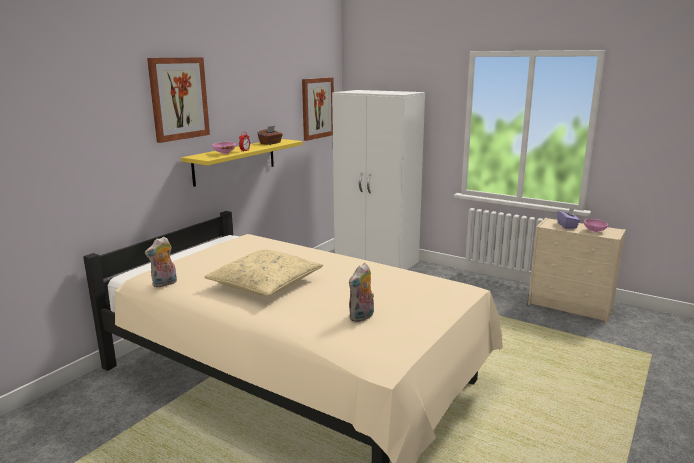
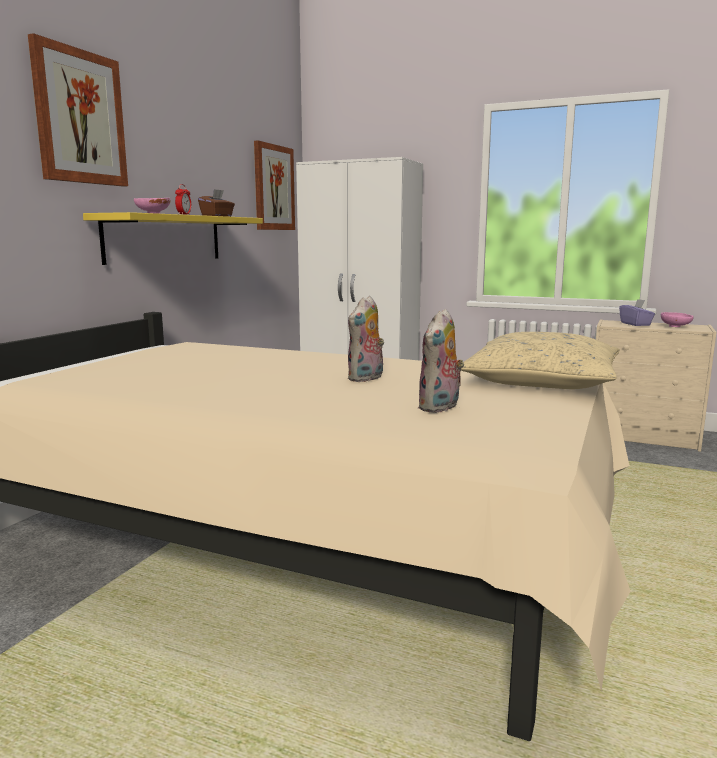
camera: 10 degrees left, 5 degrees down
(165, 284) = (66, 389): plush toy -> plush toy (366, 379)
(265, 283) = (248, 381): beige pillow -> beige pillow (541, 380)

